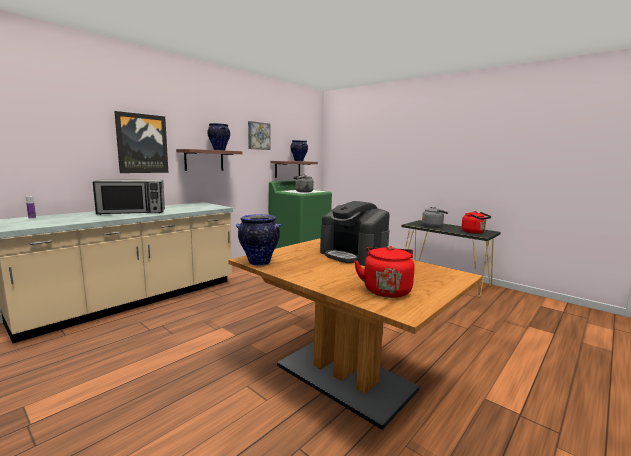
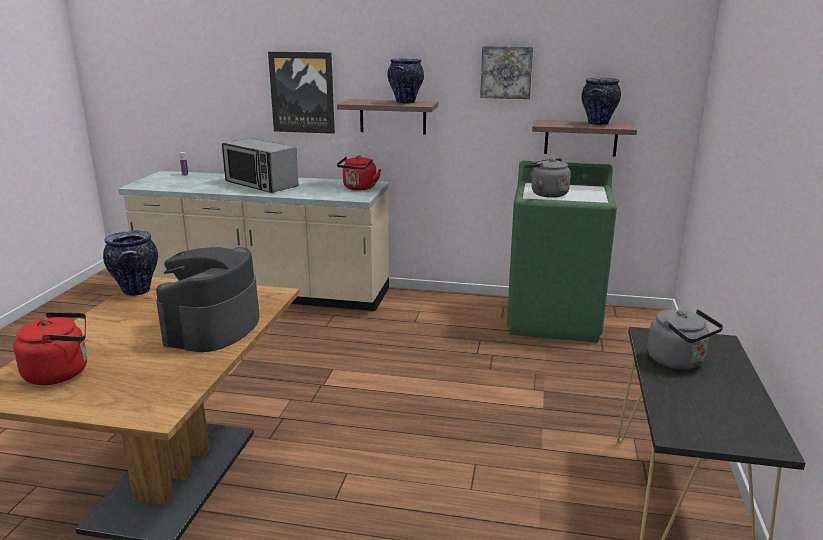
camera: 60 degrees right, 10 degrees up
(474, 232) = (705, 421): red kettle -> red kettle (359, 188)

